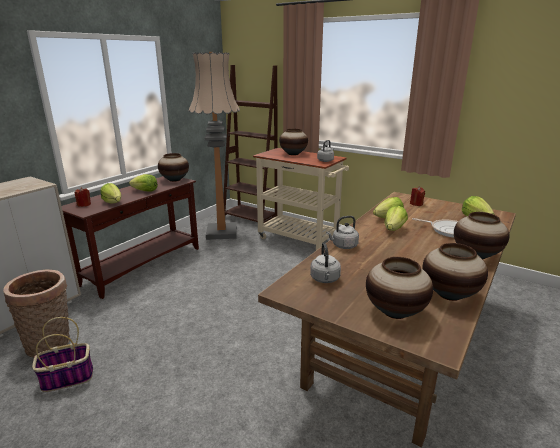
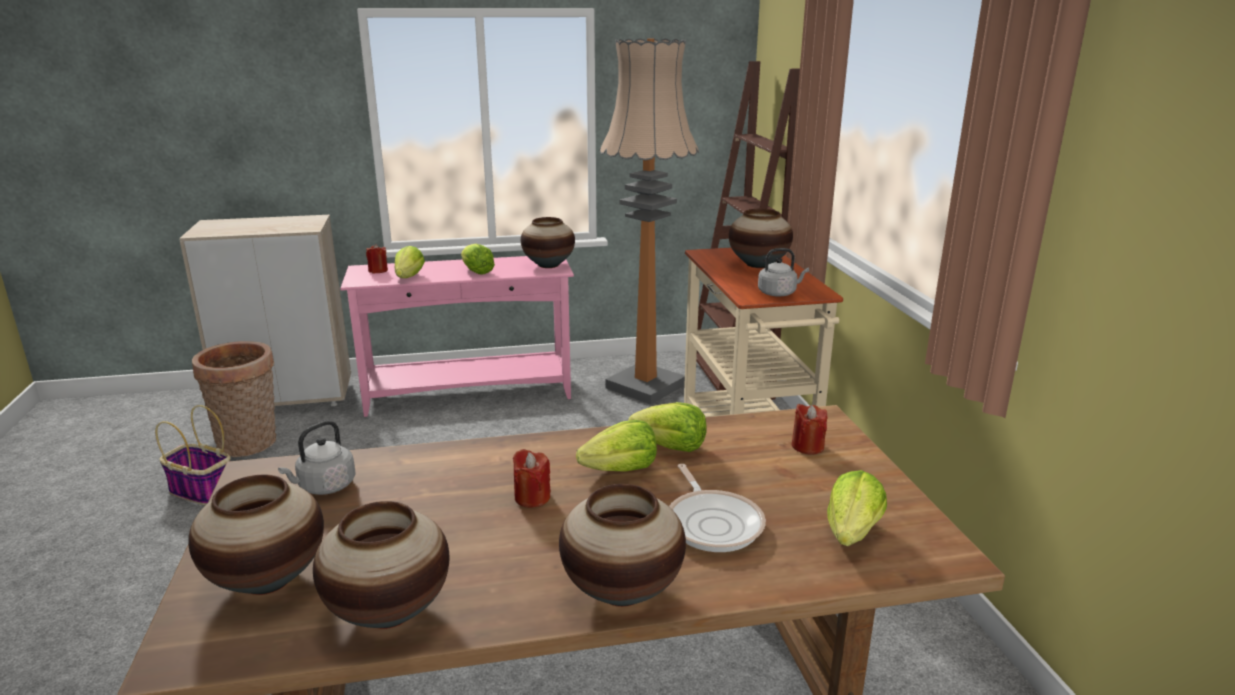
camera: 45 degrees right, 0 degrees up
(143, 265) = (469, 393): brown console table -> pink console table
(343, 246) = (473, 455): grey kettle -> none
(394, 247) = (532, 497): none -> red candle

